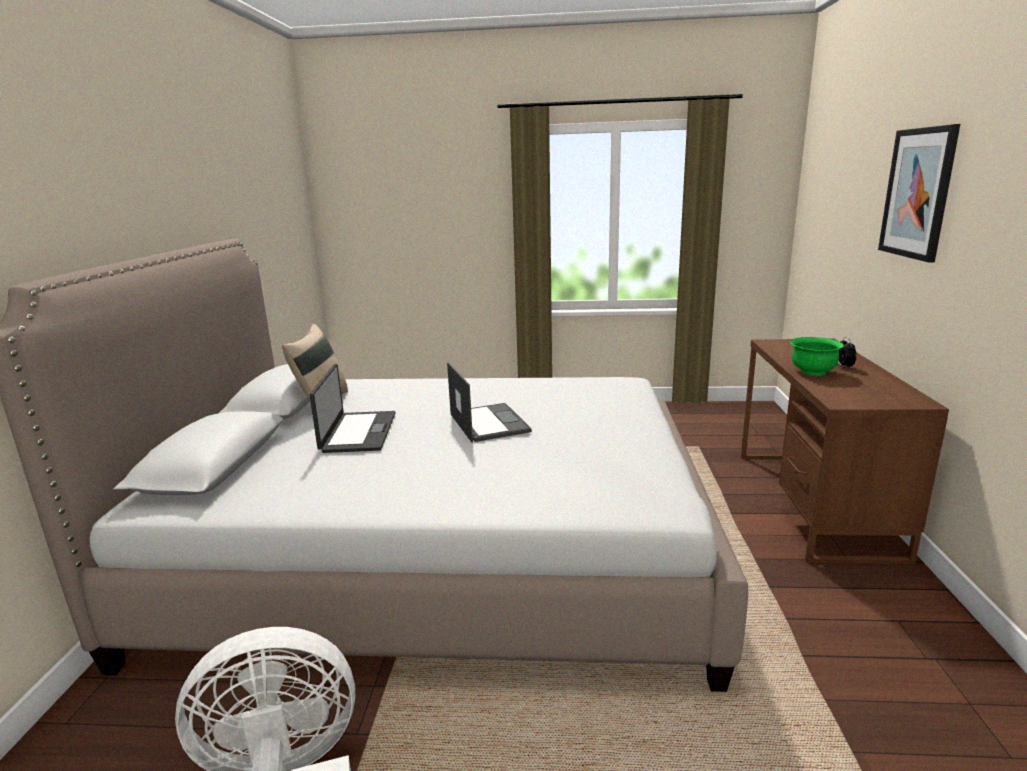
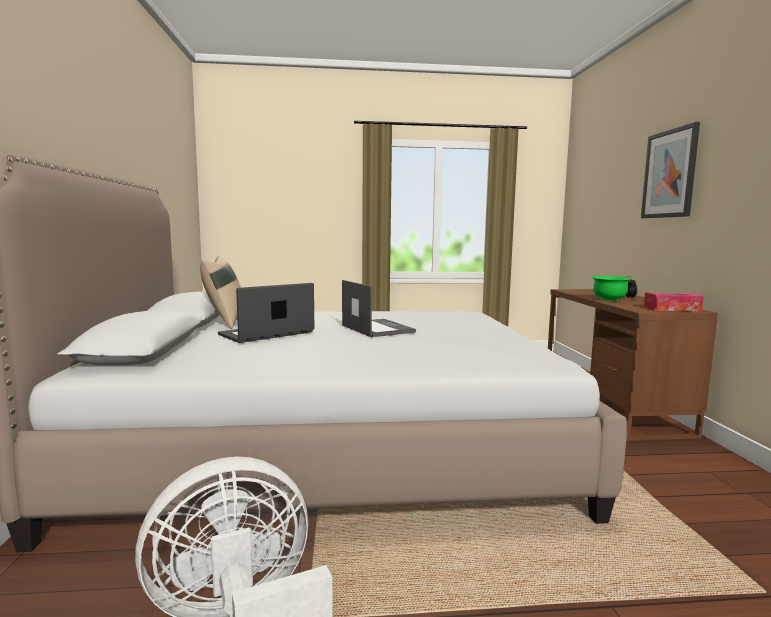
camera: 10 degrees left, 10 degrees down
(357, 432) = (267, 334): laptop -> laptop turned 120 degrees counterclockwise
(886, 399) = (671, 309): none -> tissue box

